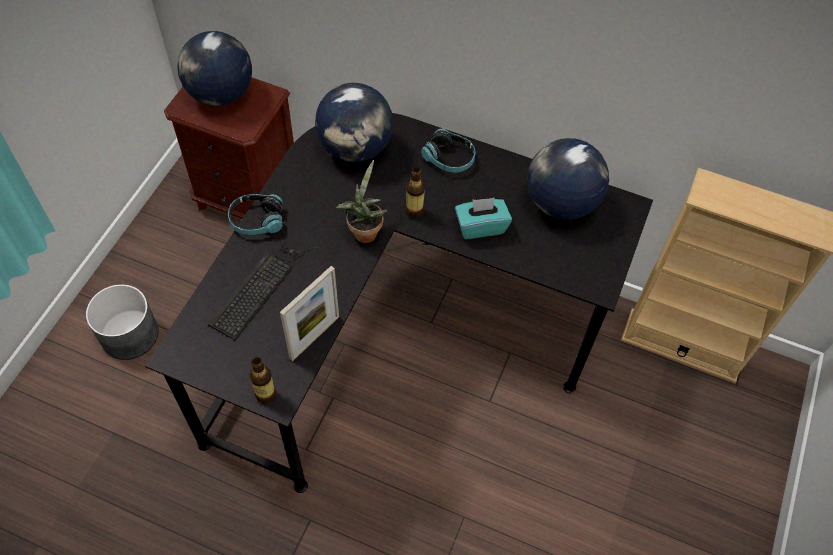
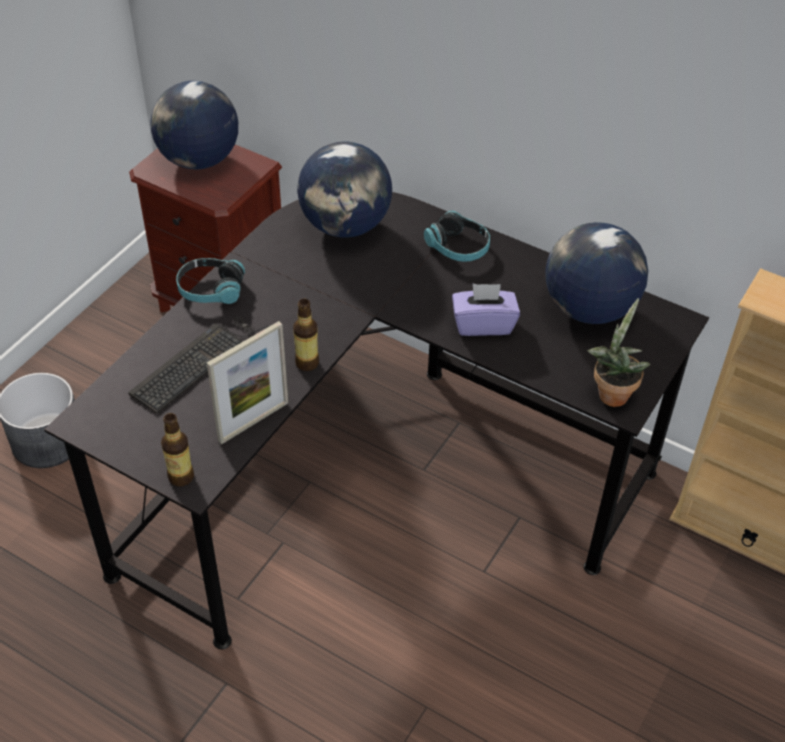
camera: 10 degrees right, 10 degrees down
(364, 231) = (338, 314): potted plant -> potted plant (611, 392)
(414, 211) = (404, 299): bottle -> bottle (307, 363)
(480, 226) = (483, 324): turquoise tissue box -> purple tissue box

